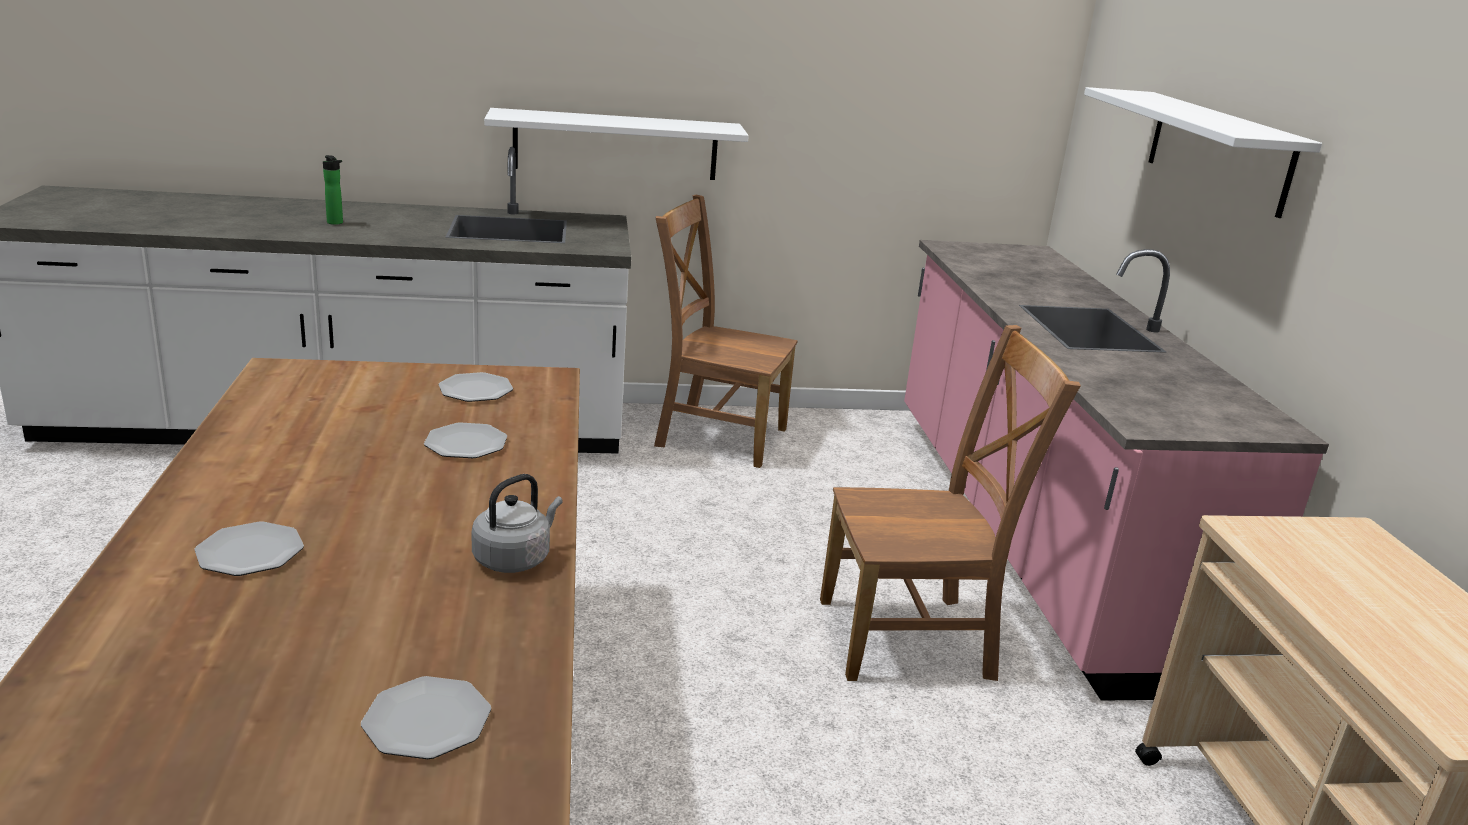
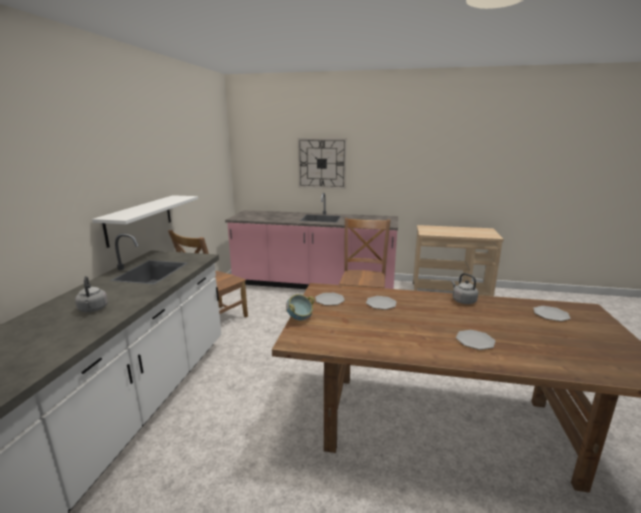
camera: 70 degrees left, 5 degrees down
(336, 223) = (93, 309): bottle -> grey kettle
(373, 369) = (299, 319): none -> bowl
(1218, 151) = (322, 163): white shelf -> wall clock

